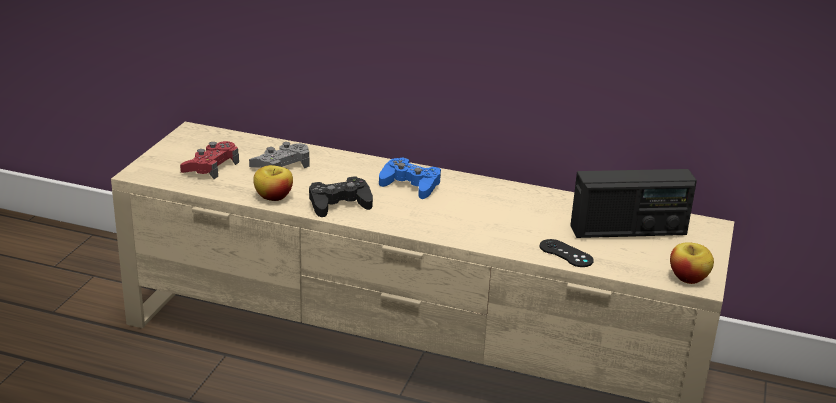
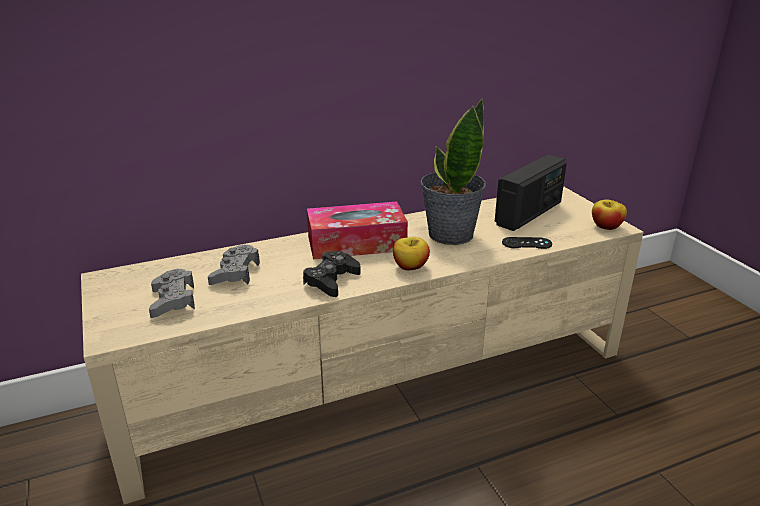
camera: 40 degrees left, 0 degrees up
(211, 167) = (173, 300): red game controller -> grey game controller
(273, 197) = (271, 299): apple -> apple (410, 266)
(410, 185) = (356, 243): blue game controller -> tissue box
(507, 213) = (449, 234): none -> potted plant

